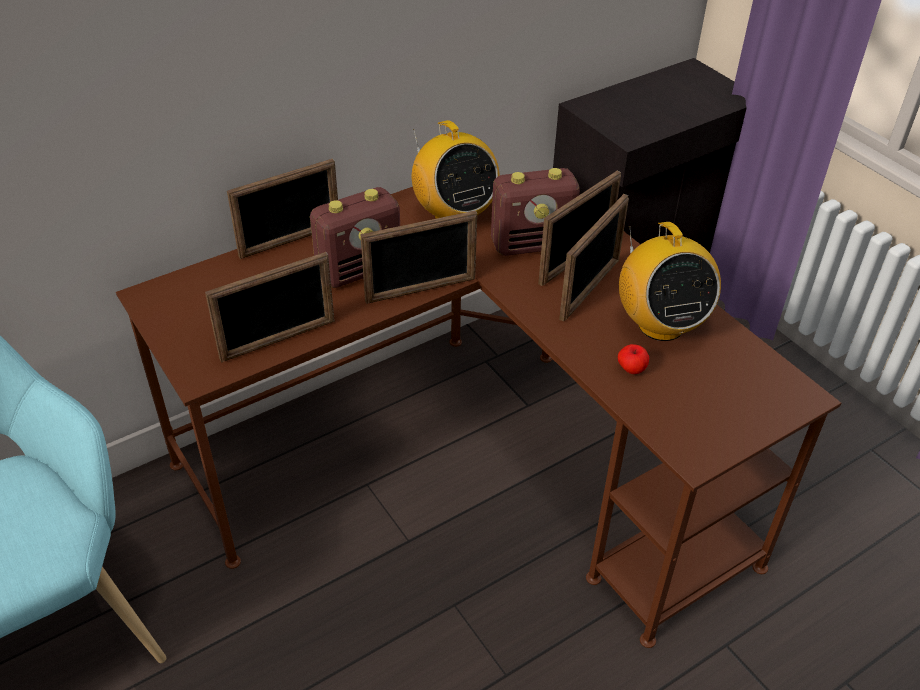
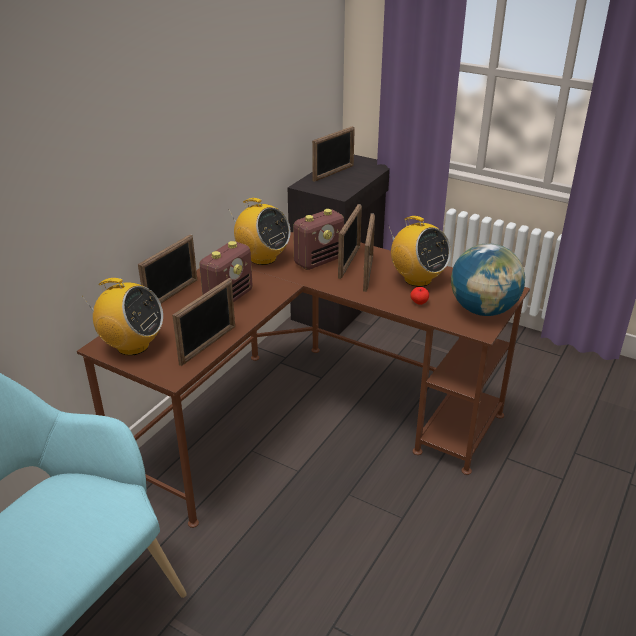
camera: 25 degrees left, 10 degrees down
(184, 308) = (132, 346): none -> radio
(421, 290) = (274, 298): picture frame -> picture frame (333, 173)
(727, 418) = (483, 310): none -> globe

